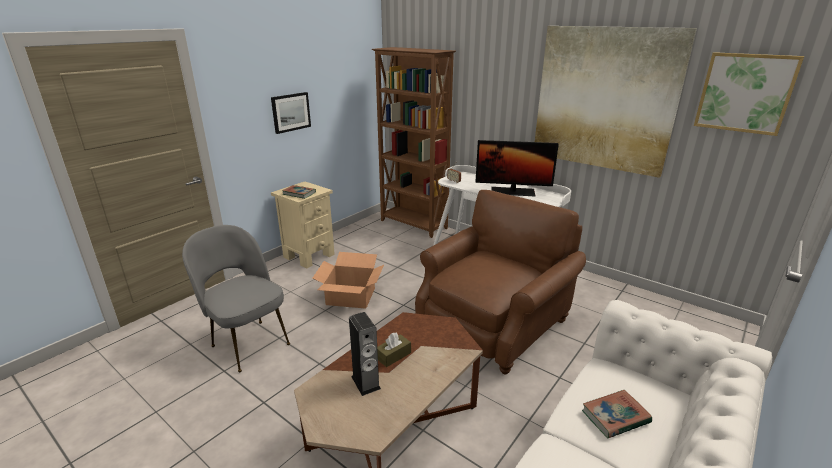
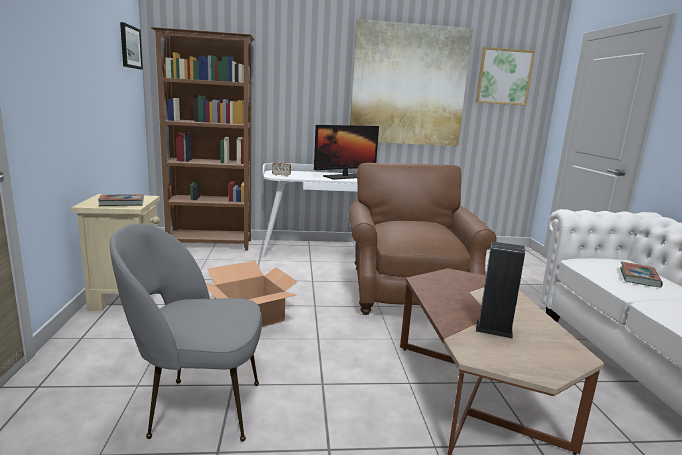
camera: 45 degrees left, 10 degrees down
(290, 112) = (81, 90): picture -> picture (130, 47)
(393, 355) = (468, 305): brown tissue box -> none

